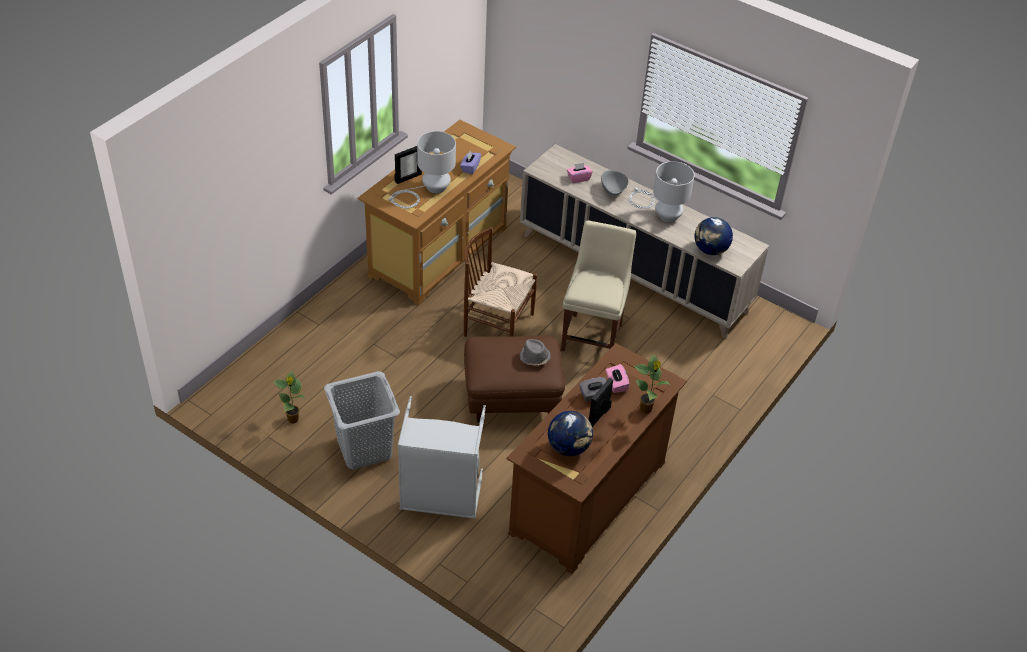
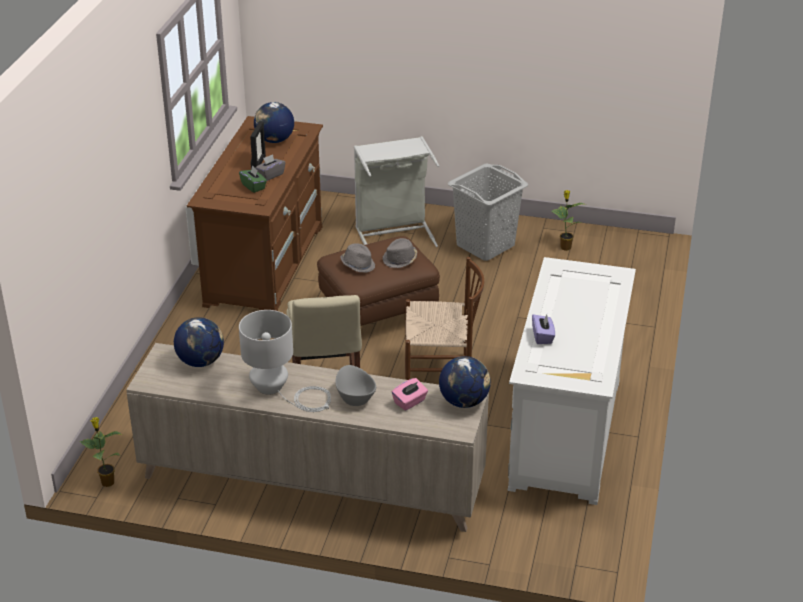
camera: 160 degrees right, 10 degrees down
(408, 177) = (603, 304): picture frame -> none
(424, 192) = (570, 294): grey table lamp -> none
(439, 251) = (565, 433): brown dresser -> white dresser
(495, 351) = (400, 259): none -> grey hat
(543, 168) = (464, 401): none -> globe
(616, 384) = (253, 186): pink tissue box -> green tissue box
(646, 409) = (217, 177): potted plant -> potted plant (107, 482)

